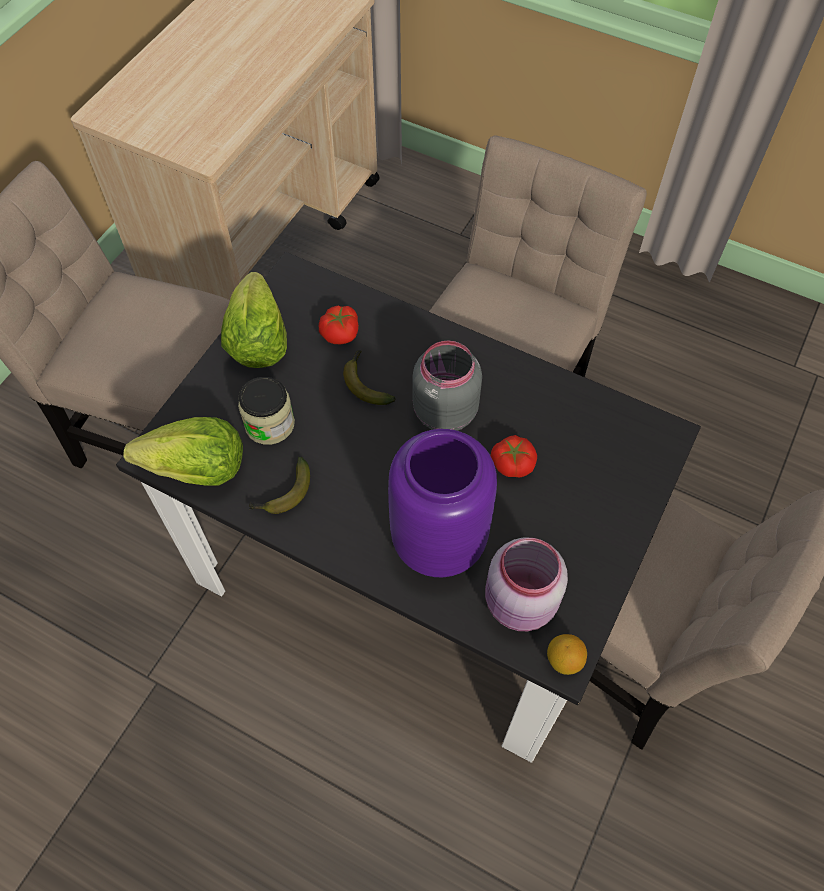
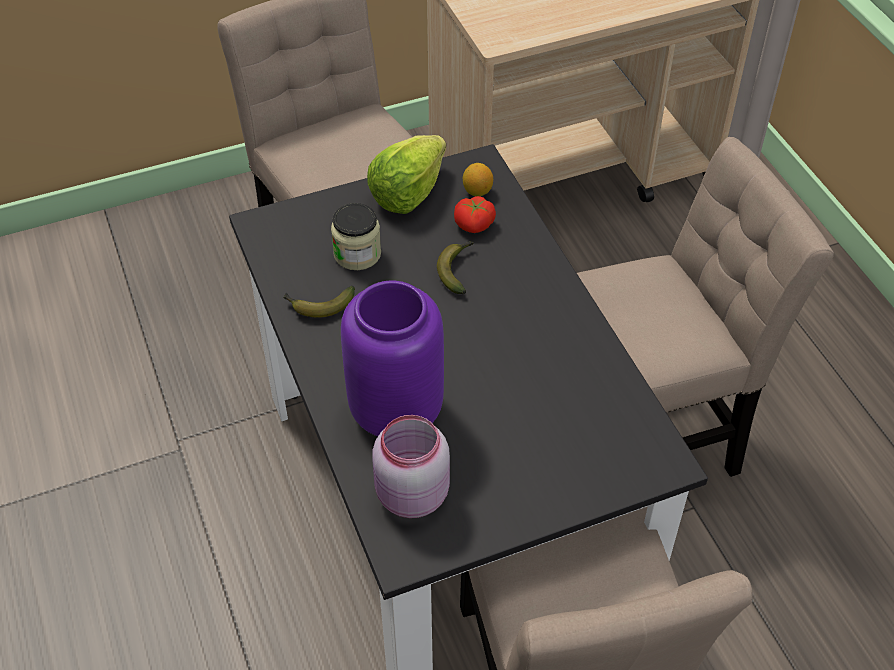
camera: 40 degrees right, 10 degrees down
(197, 470) = (277, 252): lettuce -> none
(443, 411) = (495, 326): grey jar -> none
(512, 463) = (511, 397): tomato -> none
(564, 660) = (402, 557): lemon -> lemon (477, 191)

